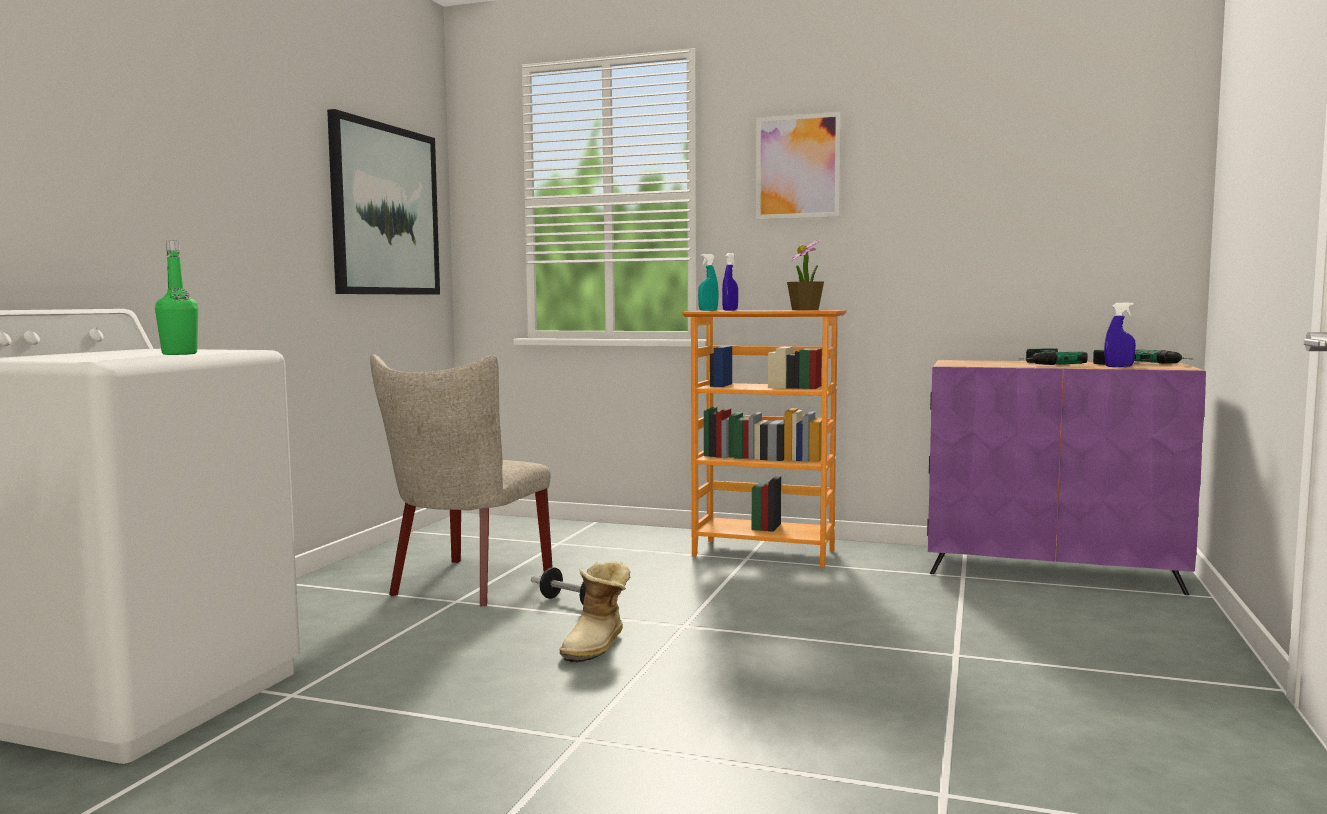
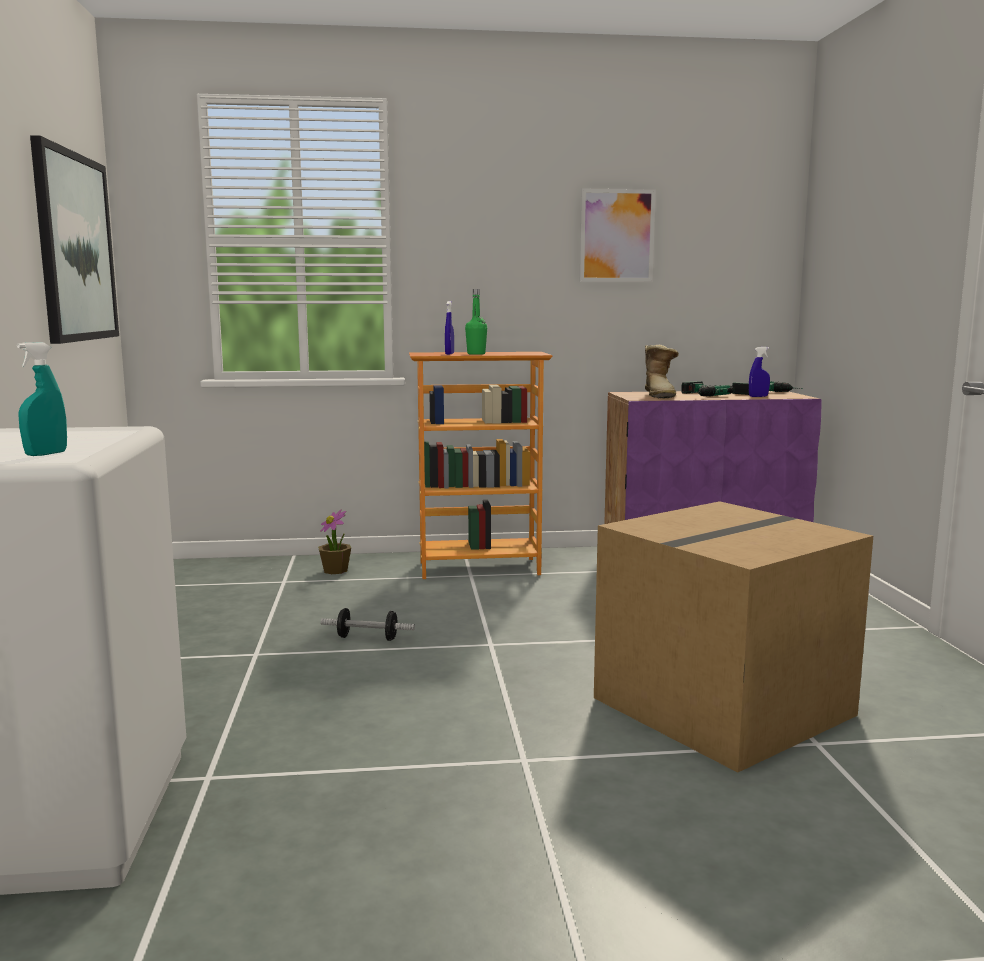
camera: 25 degrees left, 5 degrees up
(179, 354) = (87, 440): green bottle -> green bottle (476, 354)
(465, 585) = (245, 636): beige chair -> none
(598, 646) = (440, 675): boot -> boot (660, 395)
(708, 310) = (426, 353): turquoise spray bottle -> turquoise spray bottle (46, 454)
(797, 166) = (486, 220): picture -> picture (617, 236)
(805, 310) = (511, 352): potted plant -> potted plant (335, 570)
(873, 729) = (722, 704): none -> cardboard box

